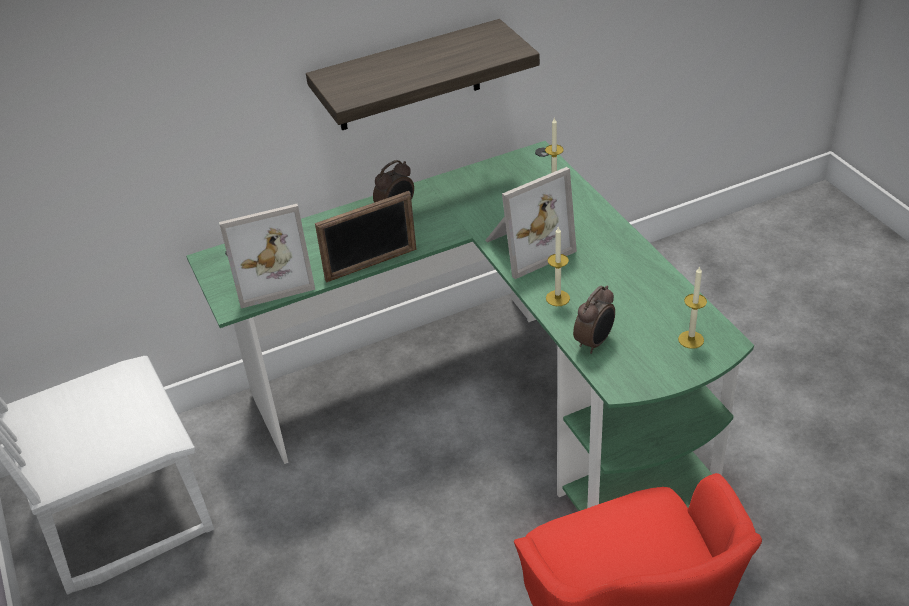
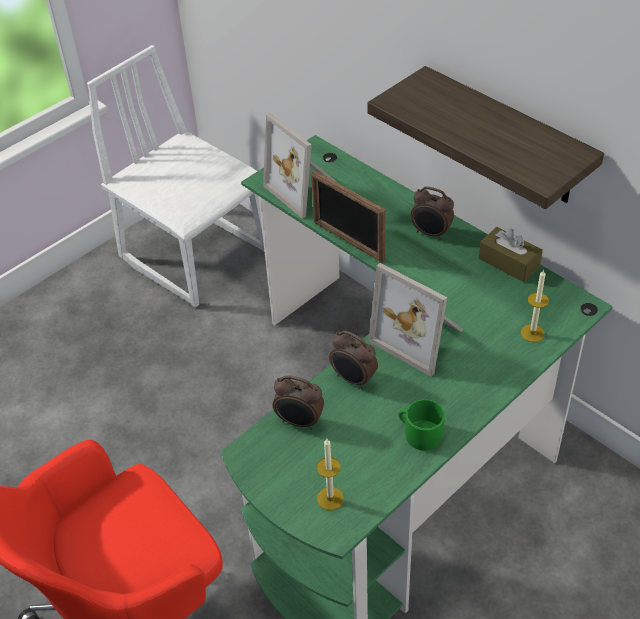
camera: 70 degrees right, 5 degrees up
(463, 177) = (509, 262): none -> brown tissue box
(557, 298) = (353, 379): candle -> alarm clock
(637, 272) = (419, 433): none -> green mug

